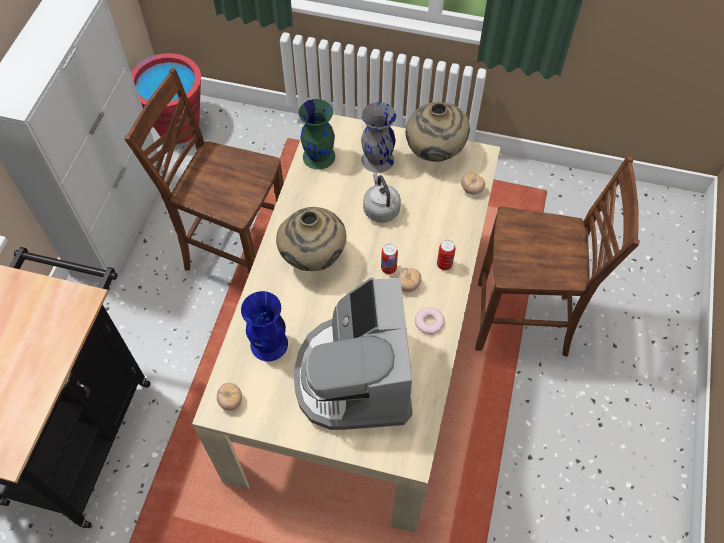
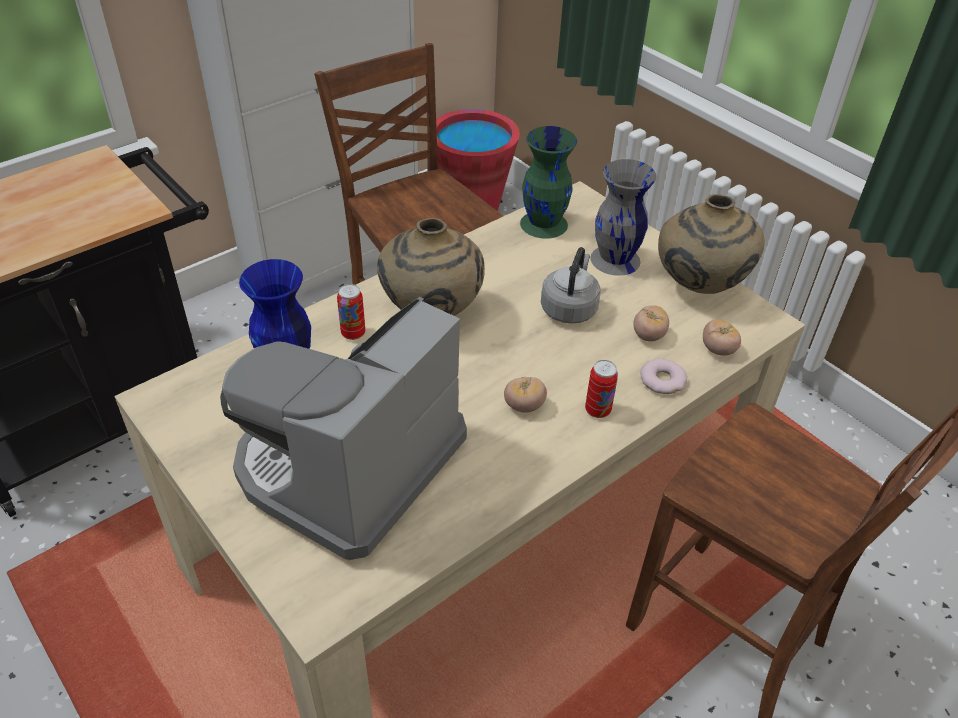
camera: 35 degrees right, 15 degrees down
(231, 401) = (179, 399): tomato -> tomato (648, 335)
(388, 268) = (516, 373): can -> can (353, 333)
(429, 322) = (511, 463): donut -> donut (662, 380)

